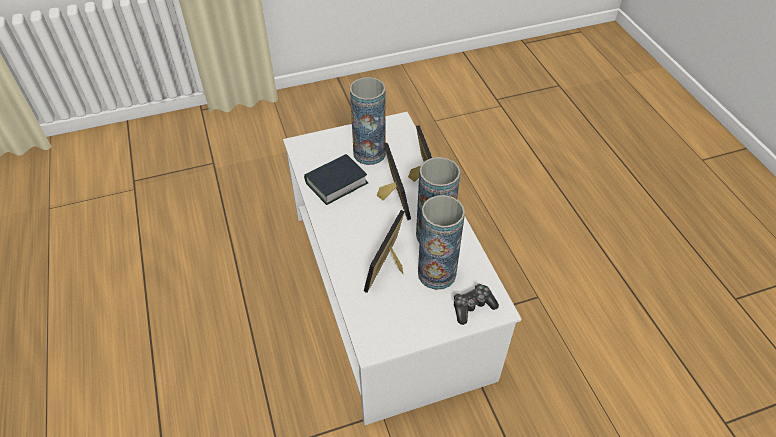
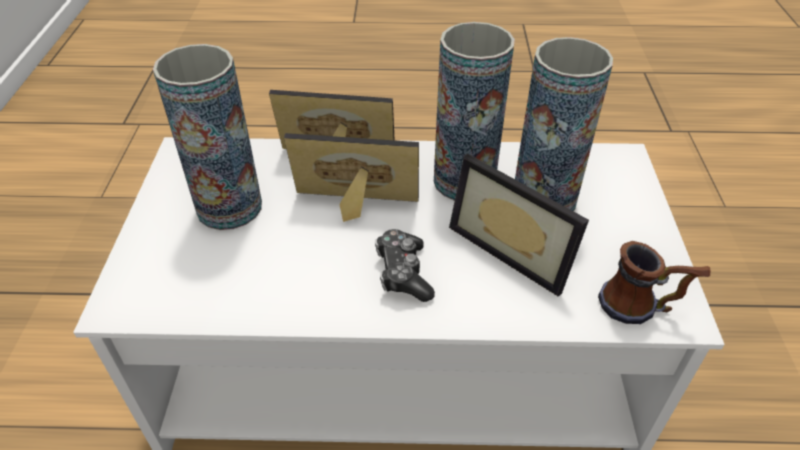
camera: 70 degrees left, 5 degrees down
(336, 183) = (273, 271): book -> none
(371, 328) = (642, 307): none -> mug
(472, 307) = (616, 180): game controller -> game controller (403, 273)

